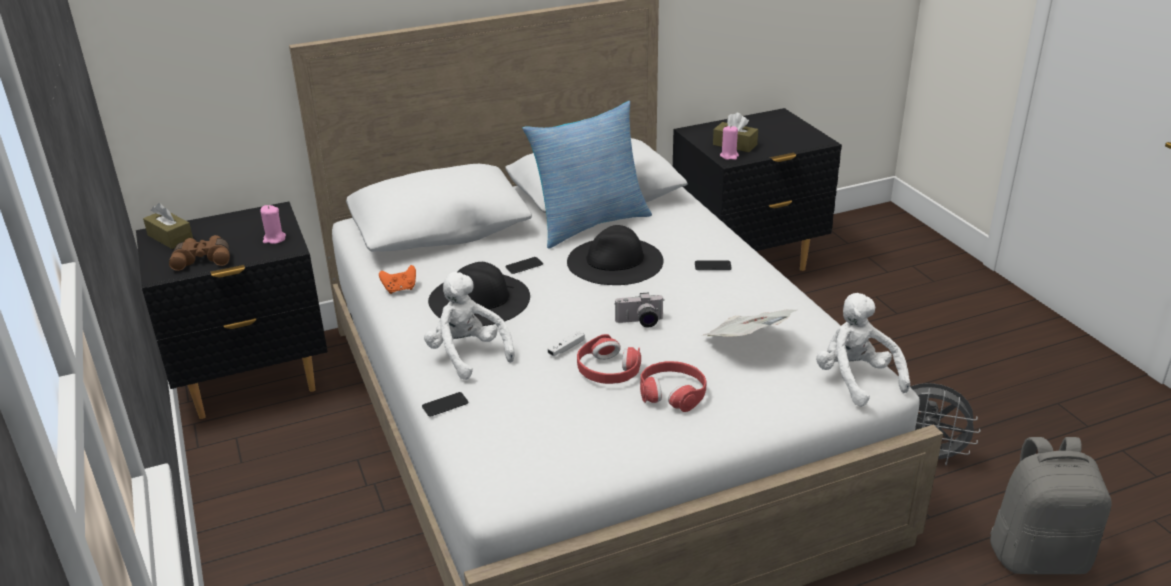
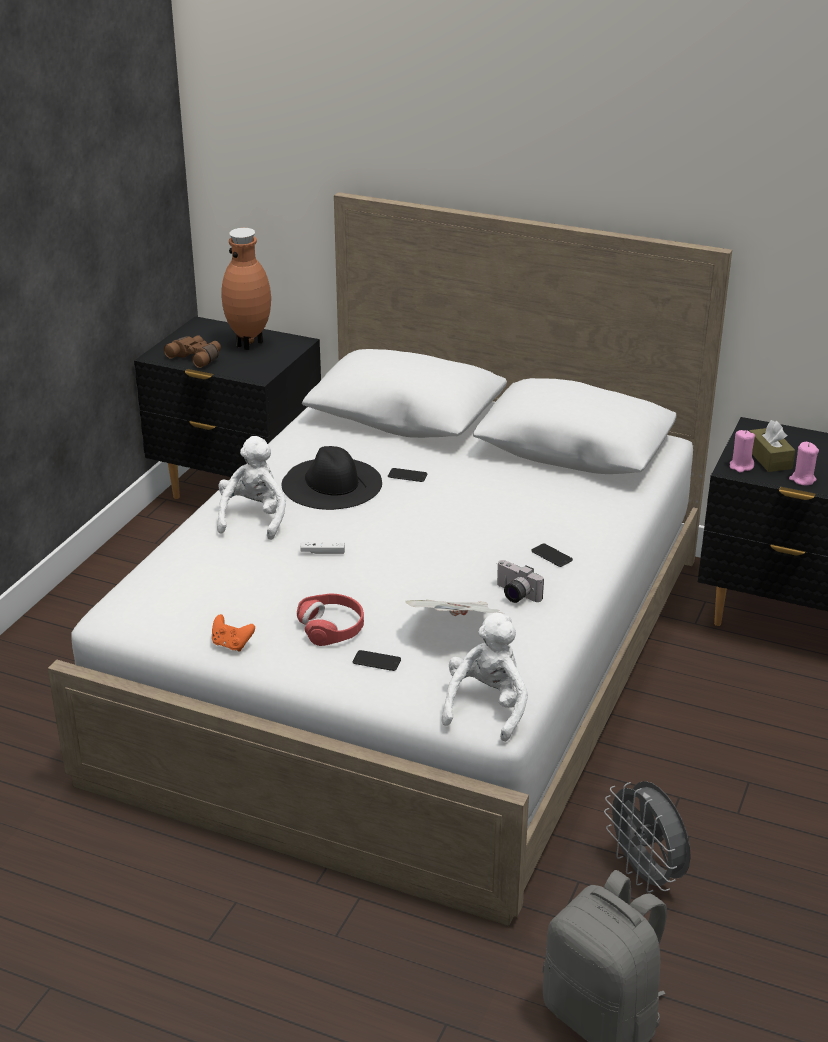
camera: 45 degrees right, 0 degrees up
(170, 237) = (204, 331): brown tissue box -> none
(234, 229) = (250, 344): none -> brown vase
(274, 239) = (261, 364): pink candle -> pink candle (802, 479)
(400, 289) = (294, 447): orange game controller -> orange game controller (231, 644)
(445, 405) = (182, 542): phone -> phone (376, 661)
(589, 223) = (520, 468): pillow -> none
(608, 370) = (321, 584): red headphones -> none
(615, 261) = (481, 509): black hat -> none
(640, 322) = (408, 565): camera -> camera (514, 595)

